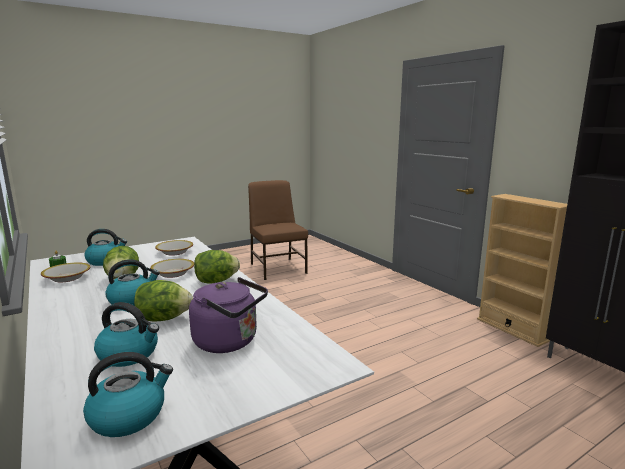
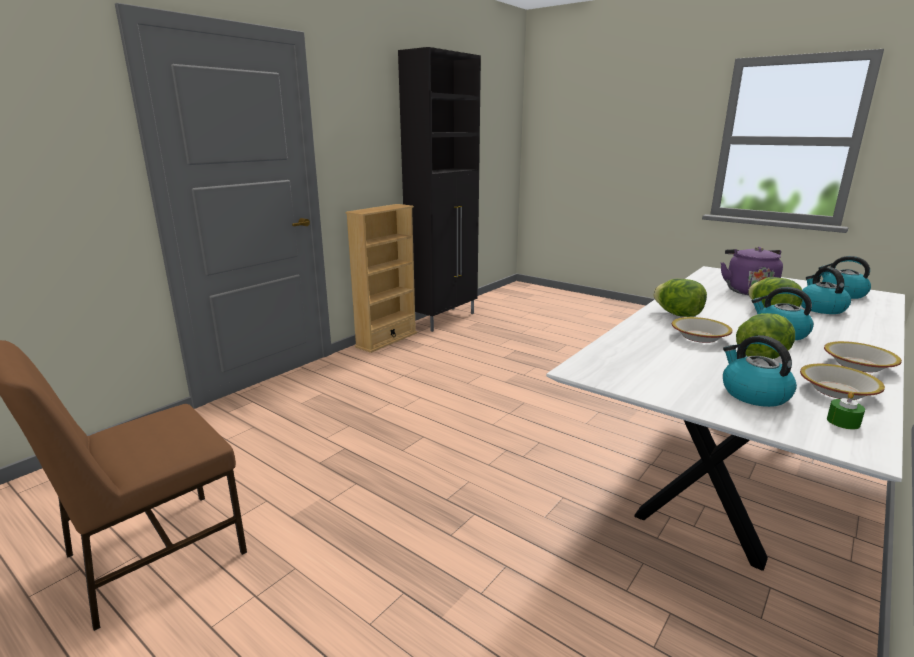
camera: 110 degrees left, 5 degrees up
(174, 252) = (640, 360): bowl -> bowl (858, 365)

